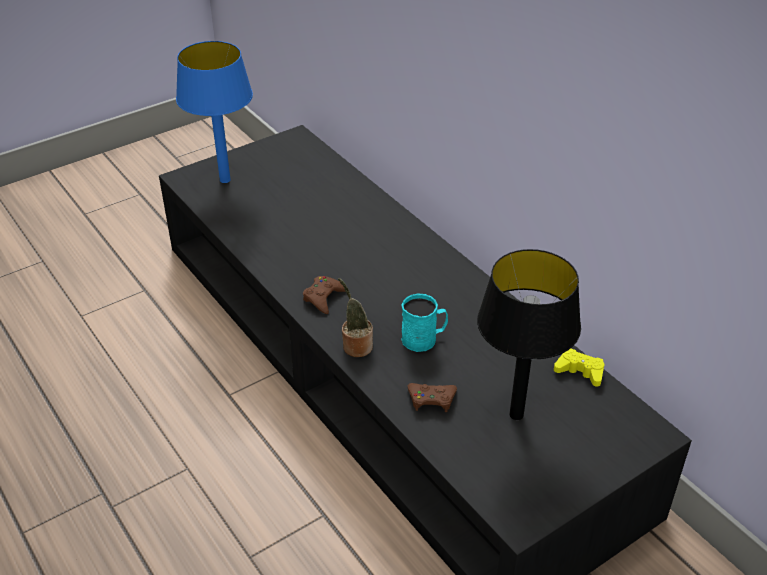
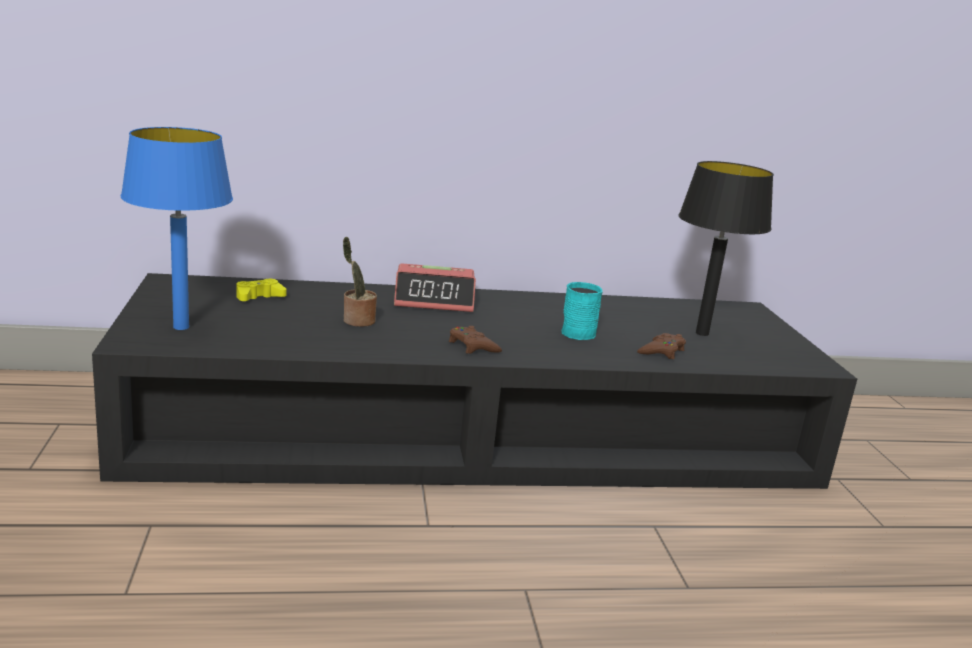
camera: 65 degrees left, 20 degrees down
(355, 346) = (562, 355): potted plant -> potted plant (356, 321)
(403, 245) = (434, 300): none -> alarm clock
(580, 371) = (667, 303): yellow game controller -> yellow game controller (259, 297)

